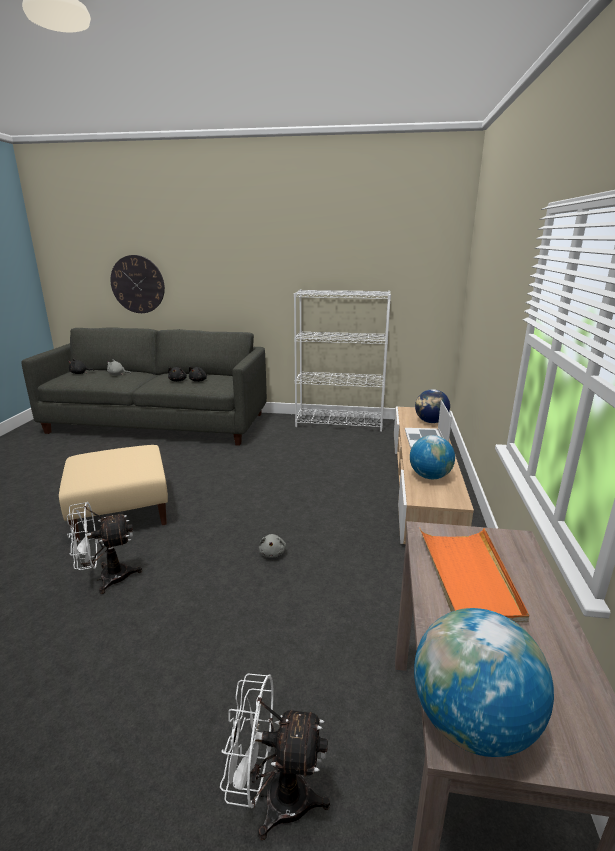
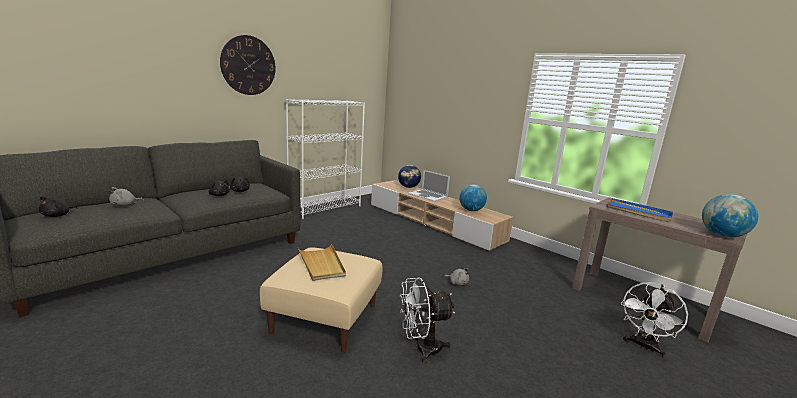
camera: 55 degrees left, 5 degrees down
(106, 578) = (421, 349): white fan -> white fan turned 60 degrees clockwise
(117, 459) = (321, 264): none -> beige tray
(137, 284) = (96, 92): wall clock -> wall clock (248, 65)
(468, 576) = (638, 212): orange tray -> blue tray

